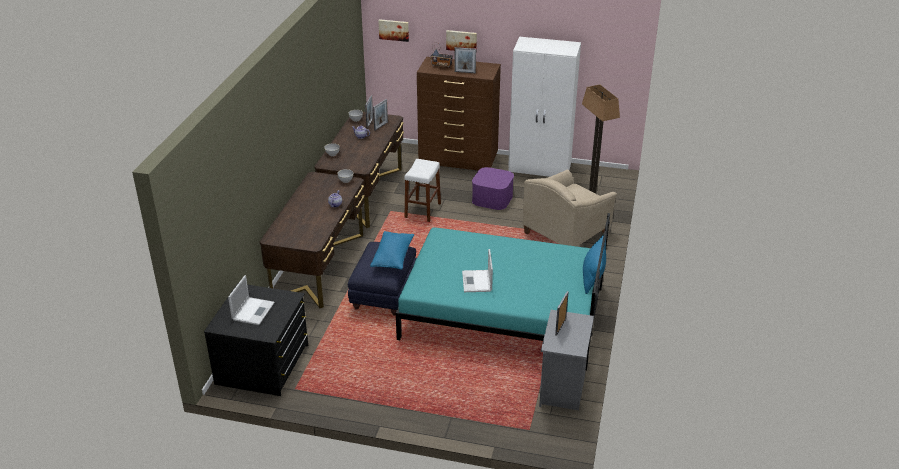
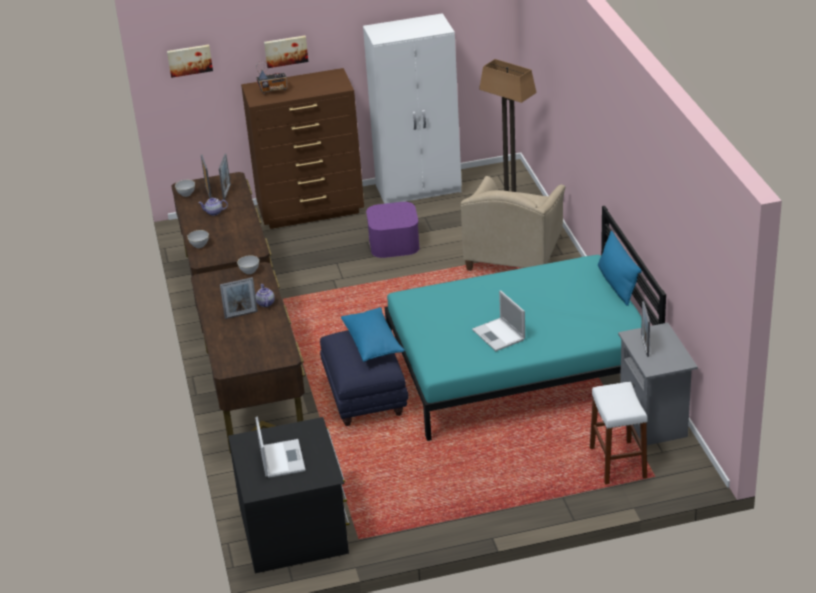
camera: 25 degrees left, 0 degrees up
(422, 210) = (322, 285): white stool -> white stool (618, 463)
(465, 72) = (310, 90): picture frame -> picture frame (241, 315)

